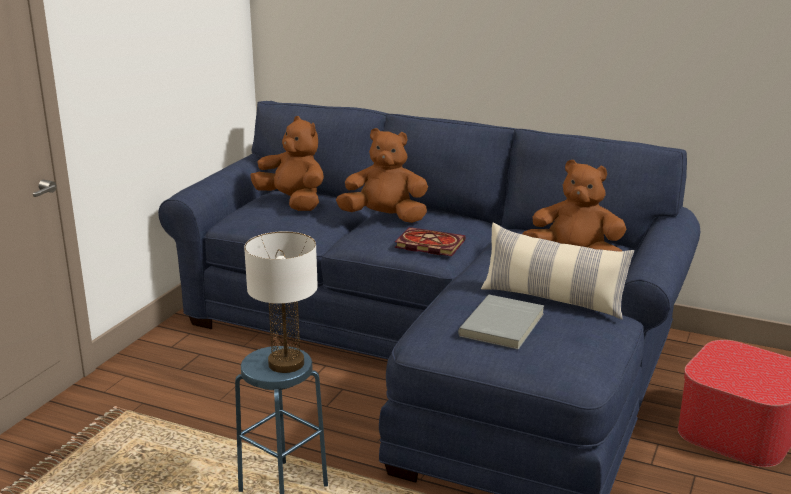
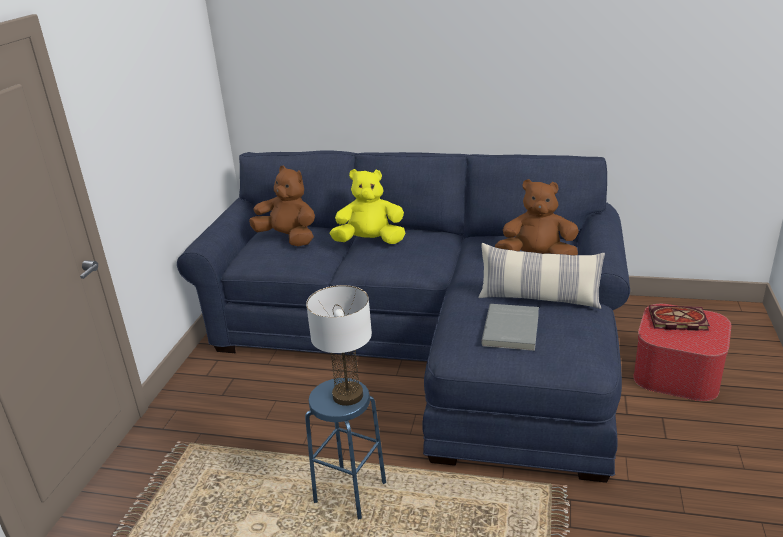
camera: 10 degrees left, 5 degrees up
(385, 217) = (370, 241): brown plush toy -> yellow plush toy
(428, 245) = (416, 262): book -> book (676, 320)

